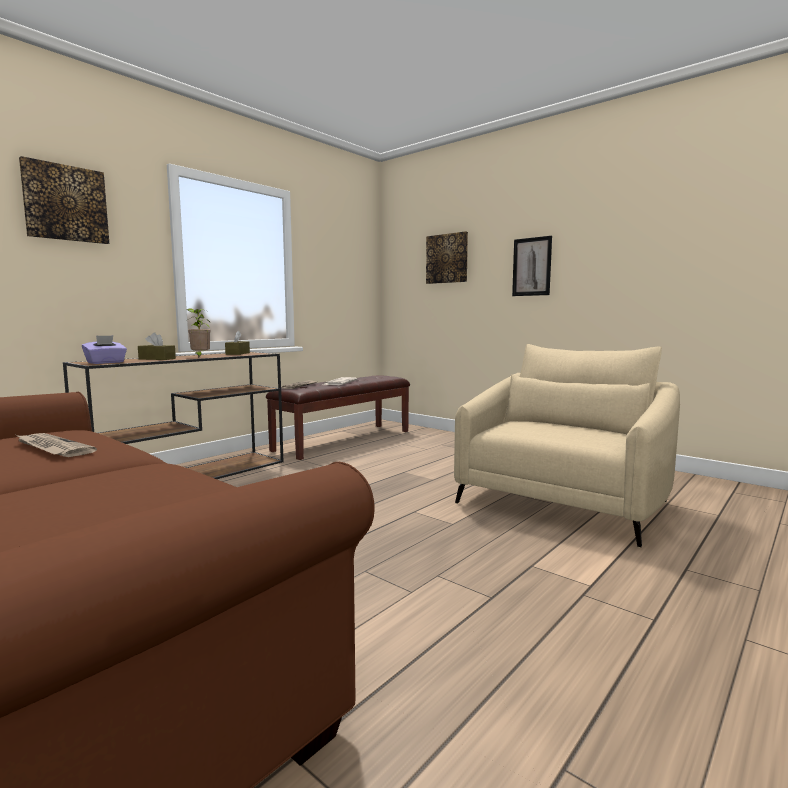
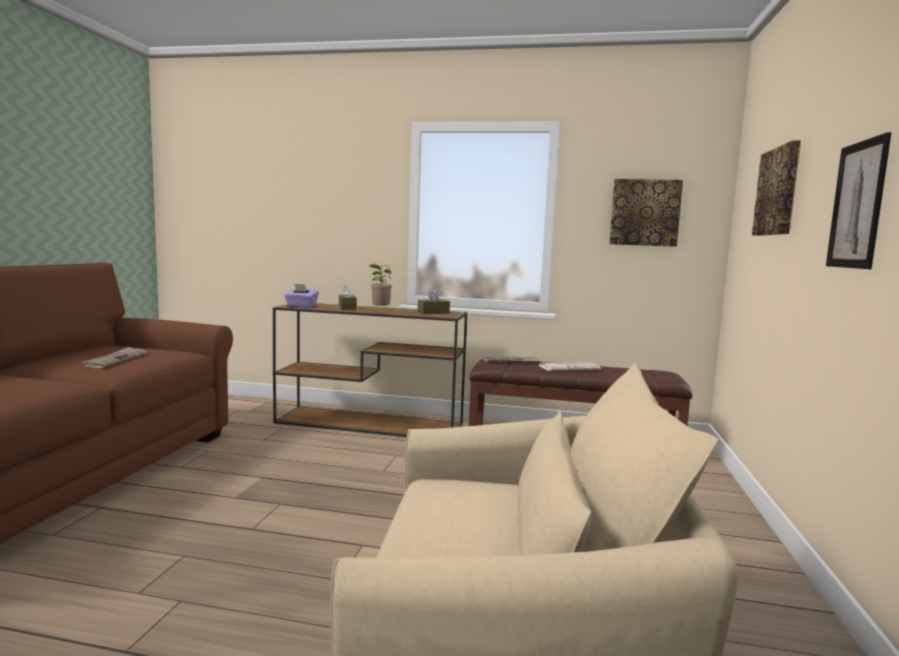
camera: 60 degrees right, 0 degrees up
(65, 203) = (326, 174): picture -> picture (644, 213)

